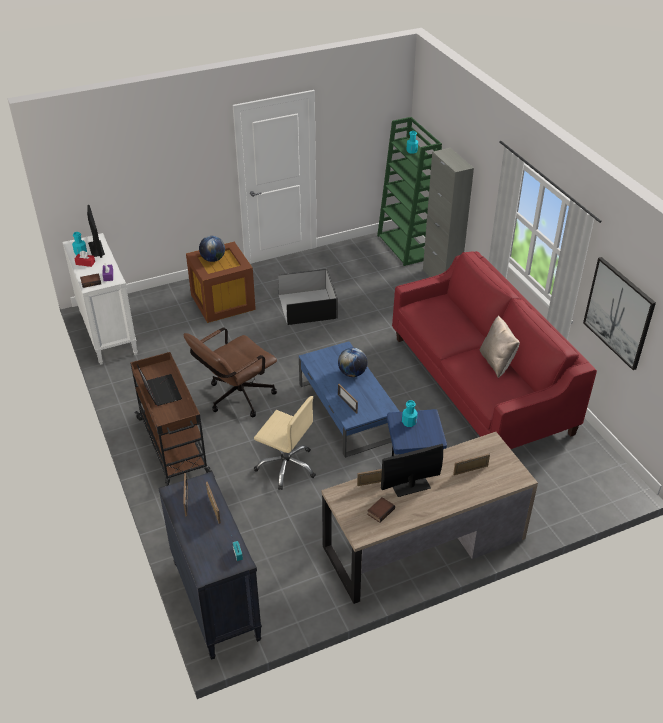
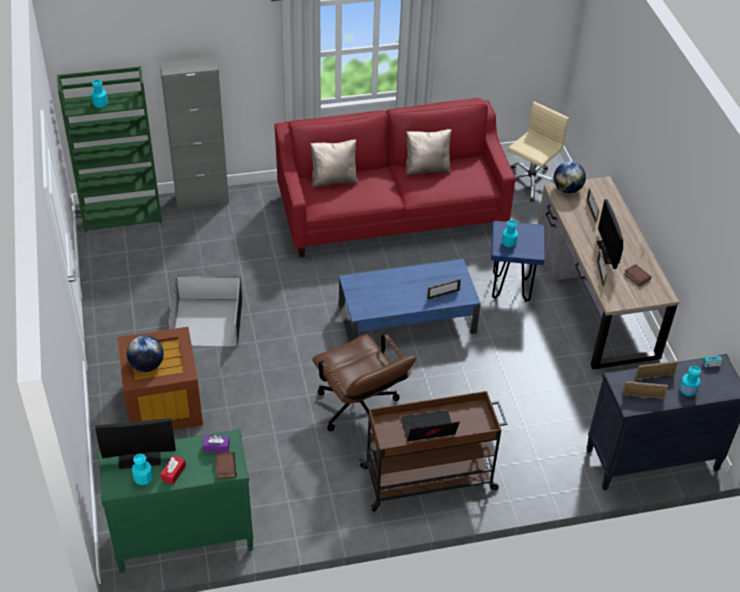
camera: 80 degrees left, 5 degrees up
(107, 333) = (183, 539): white dresser -> green dresser
(199, 535) = (687, 390): none -> turquoise bottle
(286, 466) = (480, 381): beige office chair -> beige office chair (530, 182)
(352, 373) = (395, 282): globe -> globe (567, 189)
(450, 310) = (333, 180): none -> beige pillow
(618, 312) = (477, 44): picture -> none

